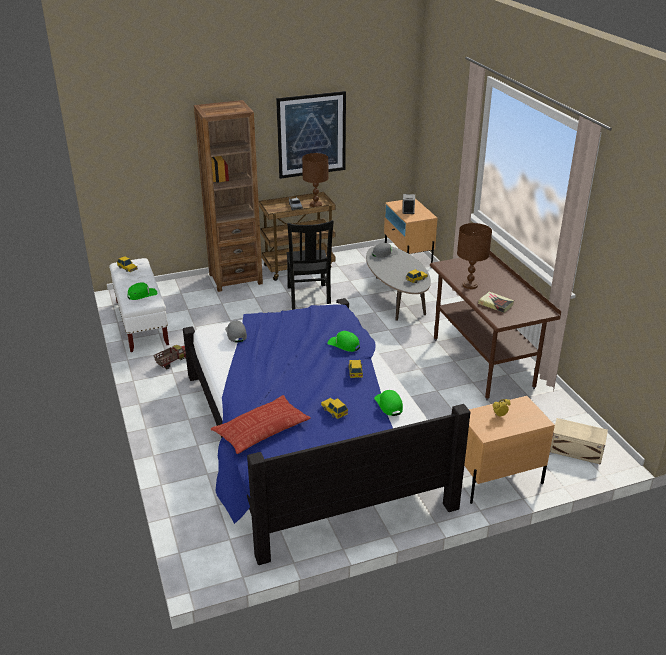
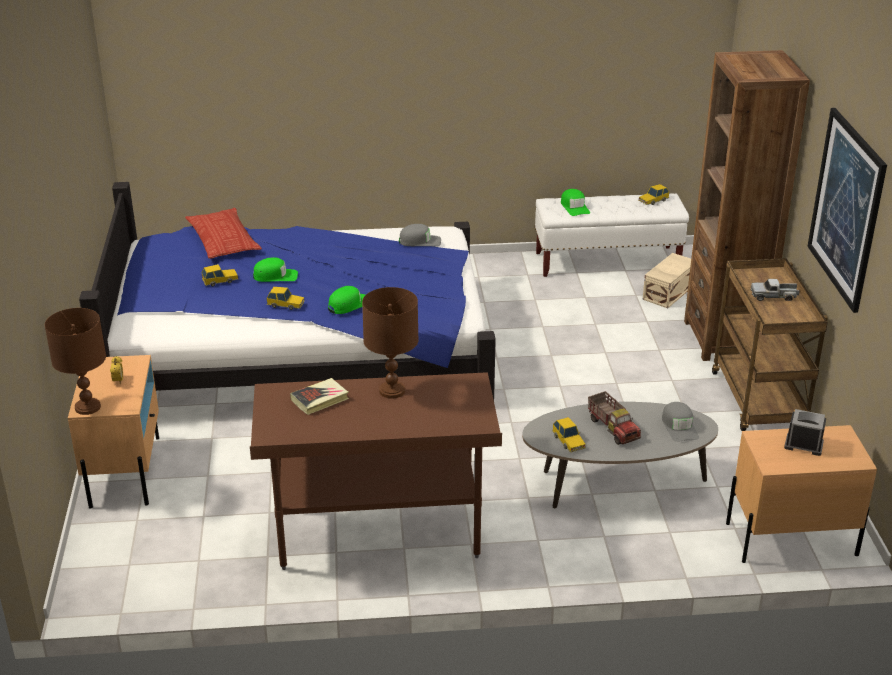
camera: 105 degrees right, 0 degrees up
(173, 361) = (503, 278): toy truck -> toy truck (613, 428)
(308, 298) = (645, 397): black chair -> none
(315, 205) = (782, 316): brown table lamp -> brown table lamp (87, 407)
(388, 405) = (203, 314): green cap -> green cap (275, 276)
(577, 451) = (121, 562): beige storage box -> beige storage box (667, 292)

